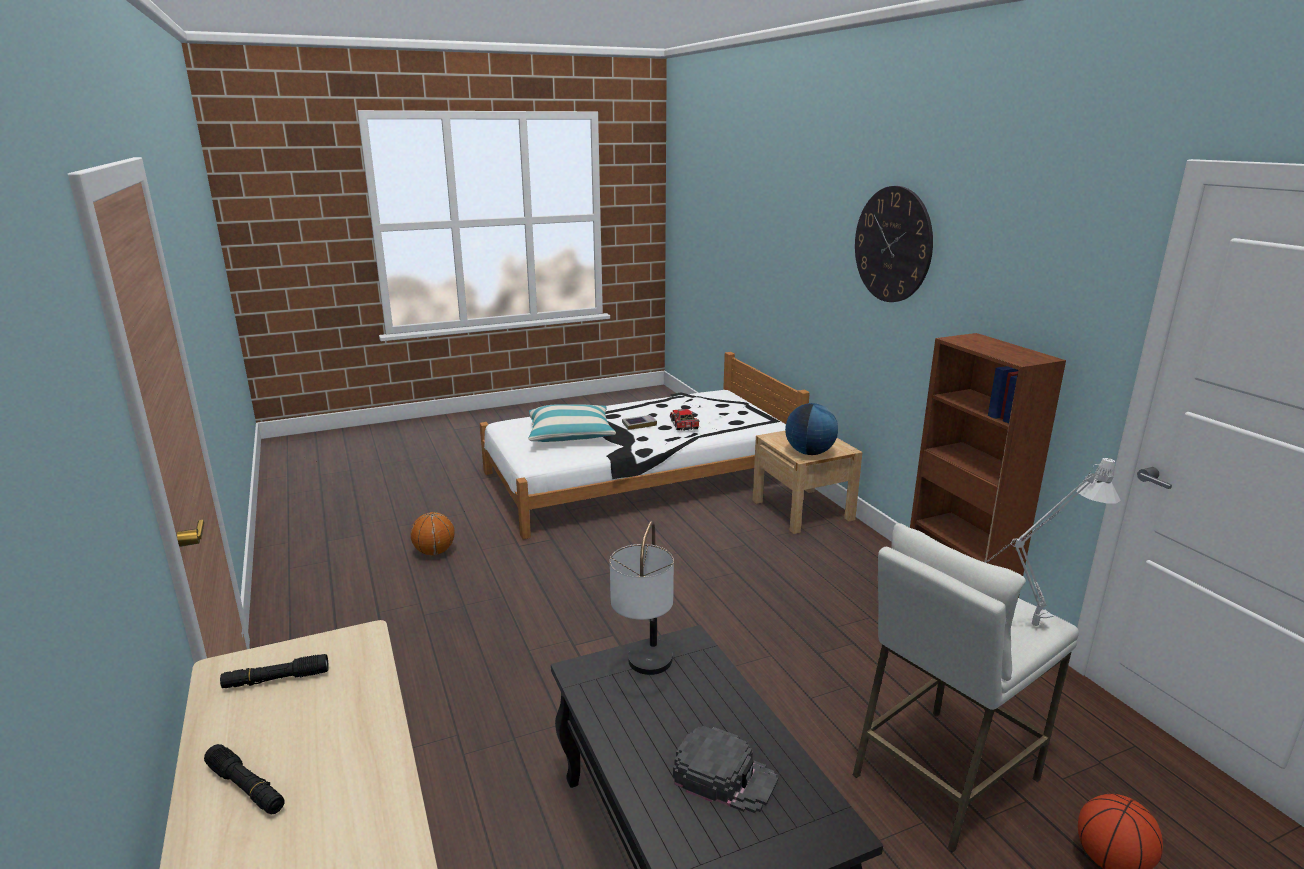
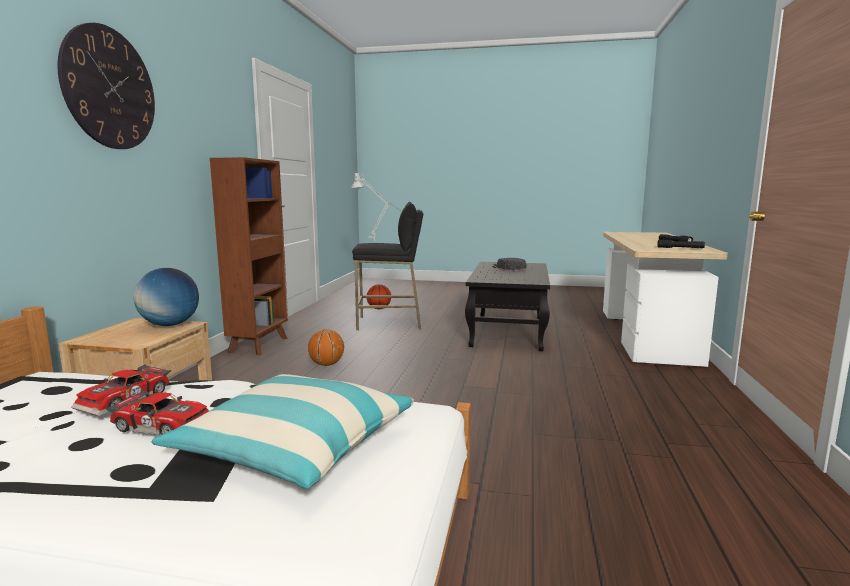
camera: 145 degrees left, 10 degrees down
(435, 552) = (603, 515): basketball -> basketball (326, 364)
(639, 424) = (165, 424): book -> toy car
(645, 674) = (509, 278): table lamp -> none
(944, 777) = (390, 323): white stool -> black stool

